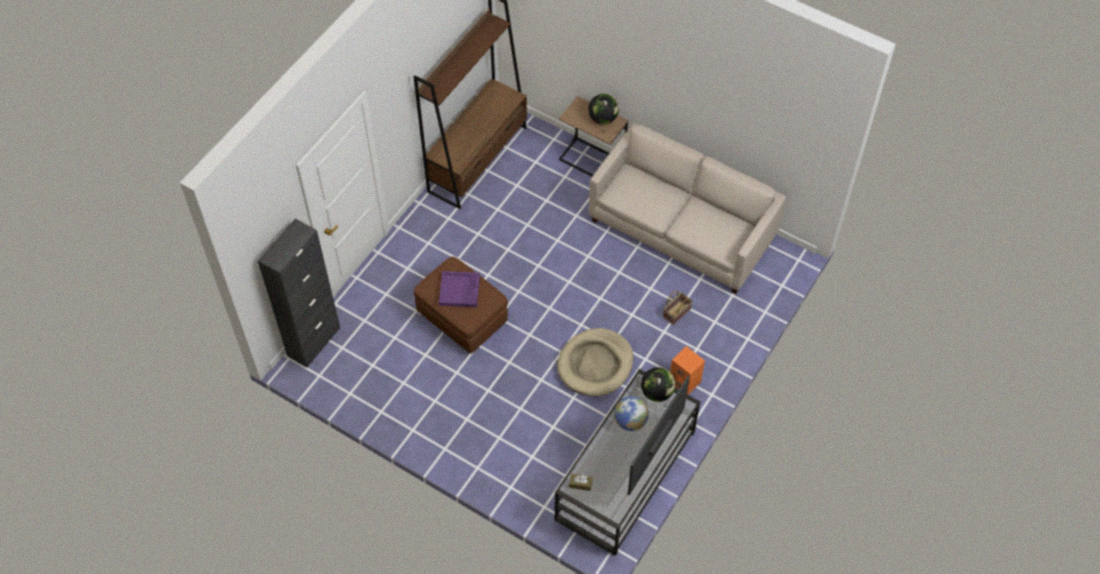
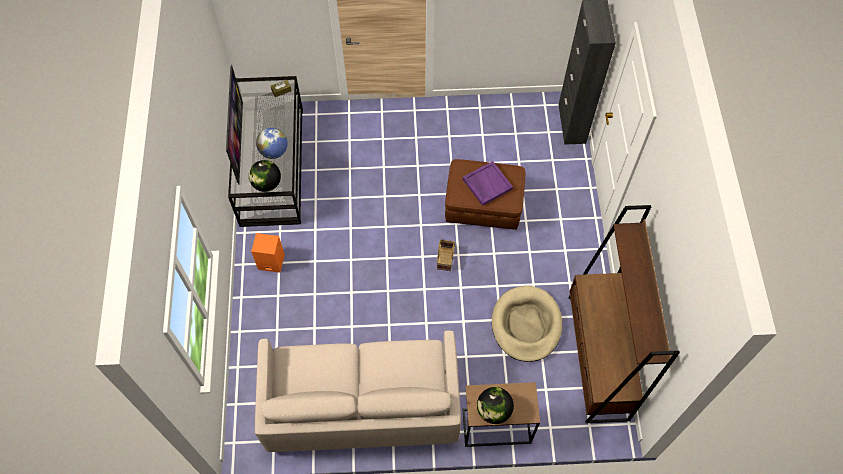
camera: 145 degrees right, 5 degrees up
(595, 364) = (351, 232): beige dog bed -> beige dog bed (526, 325)
(676, 312) = (315, 318): basket -> basket (446, 259)

